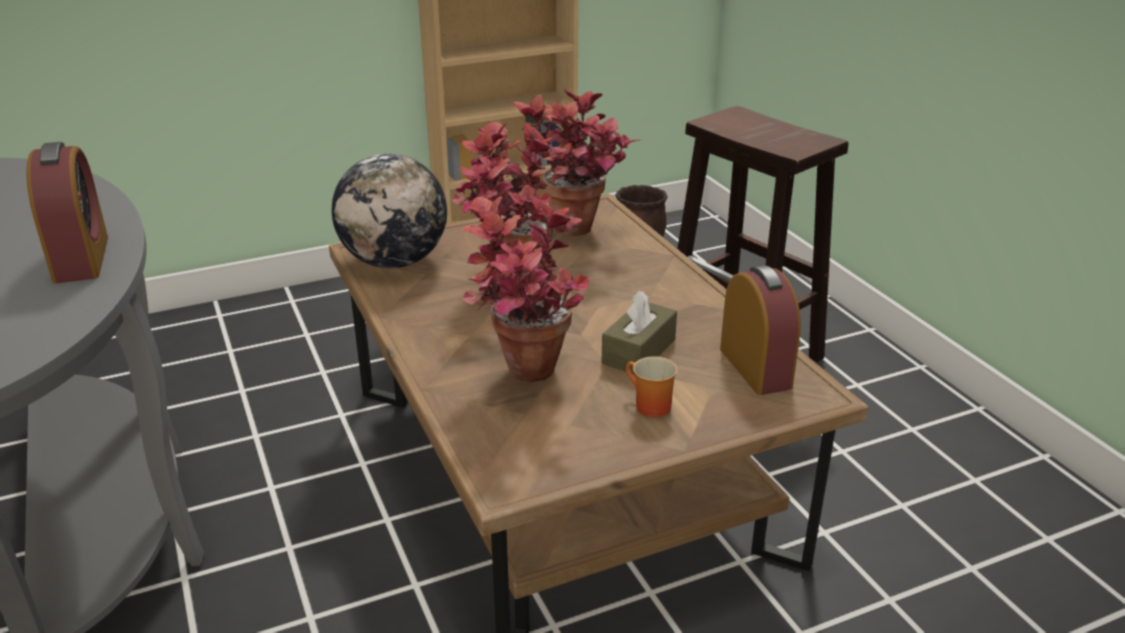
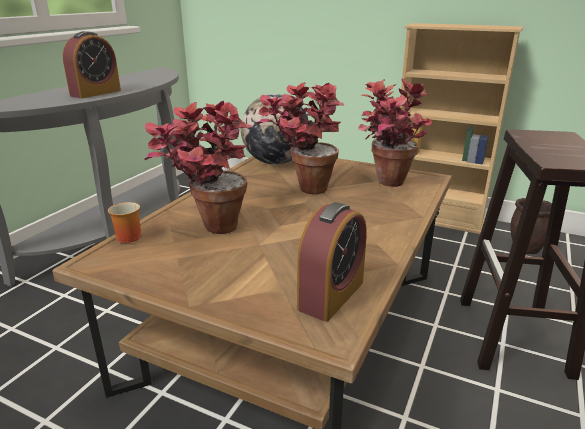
camera: 50 degrees right, 5 degrees down
(639, 351) = (287, 248): brown tissue box -> none
(648, 406) = (227, 274): mug -> mug (128, 235)

